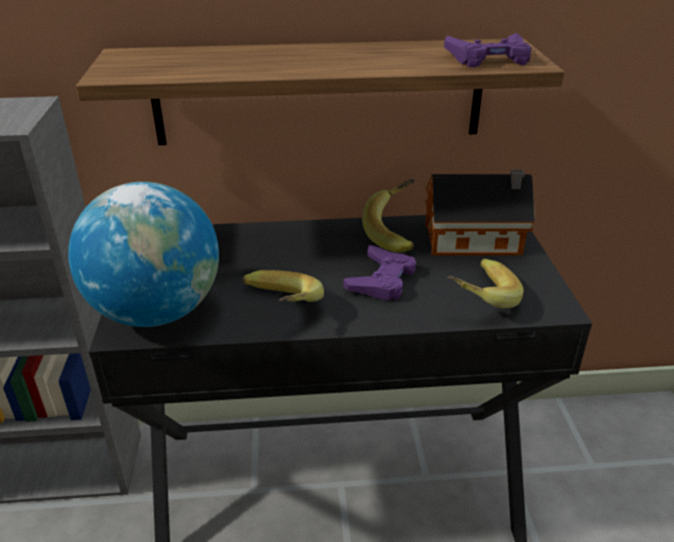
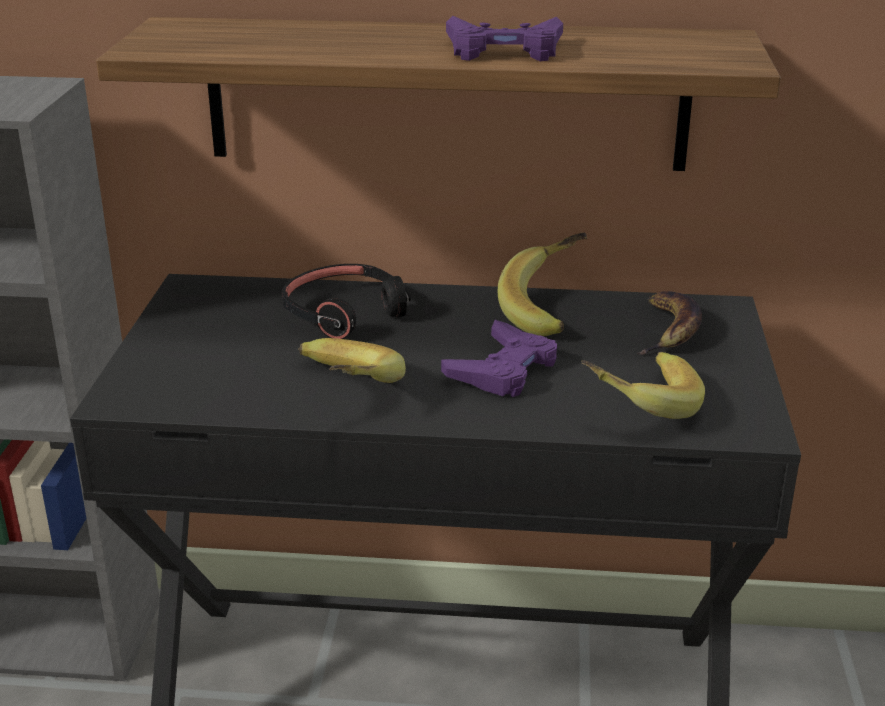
camera: 10 degrees right, 5 degrees down
(157, 312) = (172, 380): globe -> none
(262, 246) = (344, 312): none -> black headphones
(477, 240) = (669, 330): toy house -> banana
(489, 58) = (679, 54): purple game controller -> purple game controller (504, 50)

